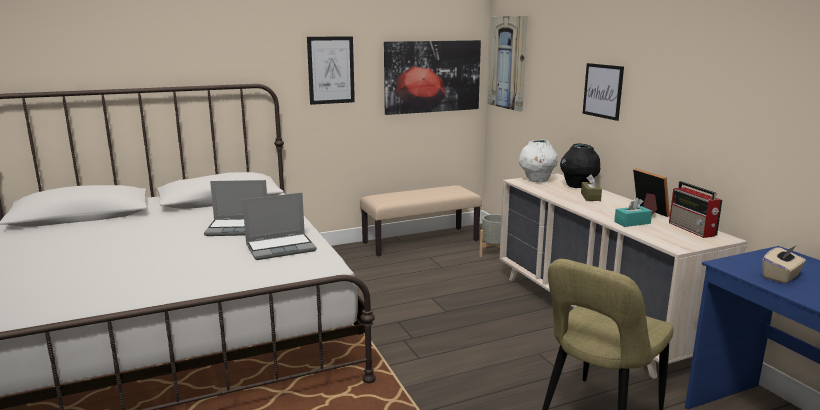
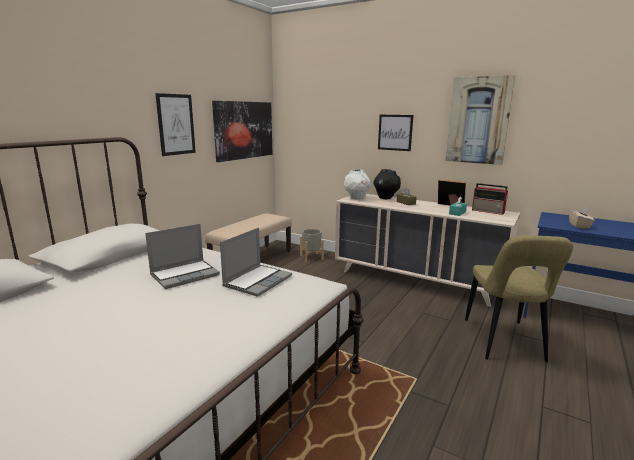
camera: 35 degrees left, 0 degrees up
(508, 62) = (298, 118): picture -> picture (478, 120)

